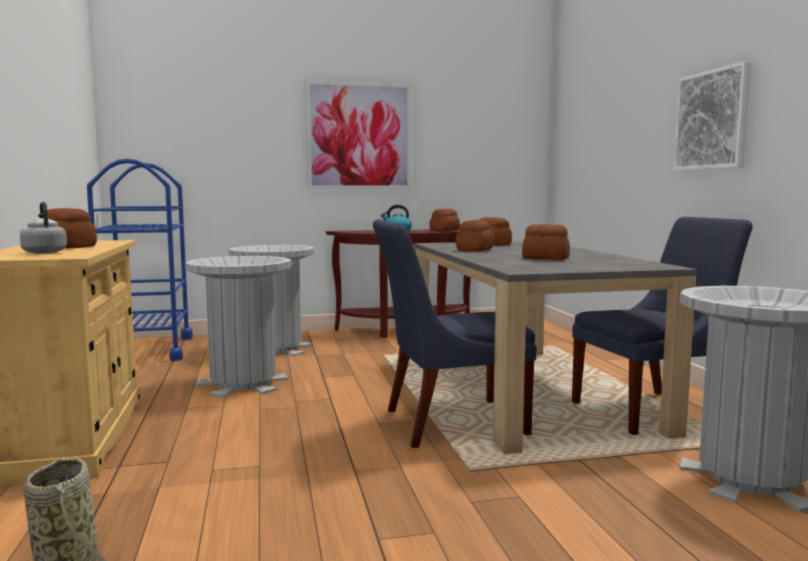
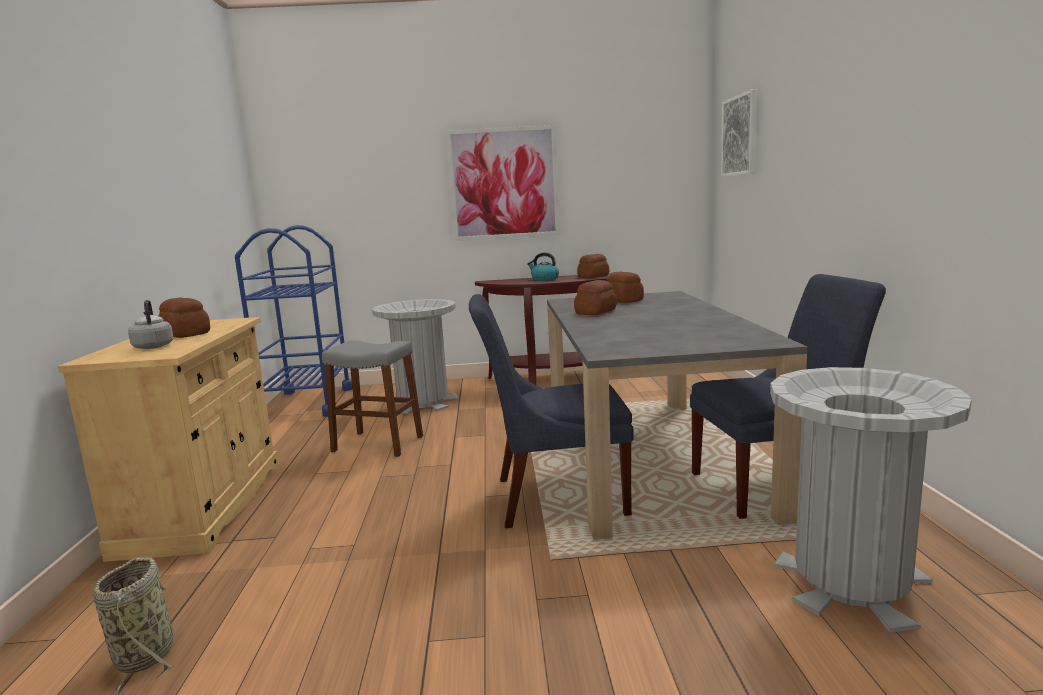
camera: 10 degrees right, 5 degrees up
(243, 383) = (378, 444): grey trash can -> grey stool
(545, 258) = (655, 328): bread -> none
(712, 120) = (857, 161): picture -> picture (740, 135)

